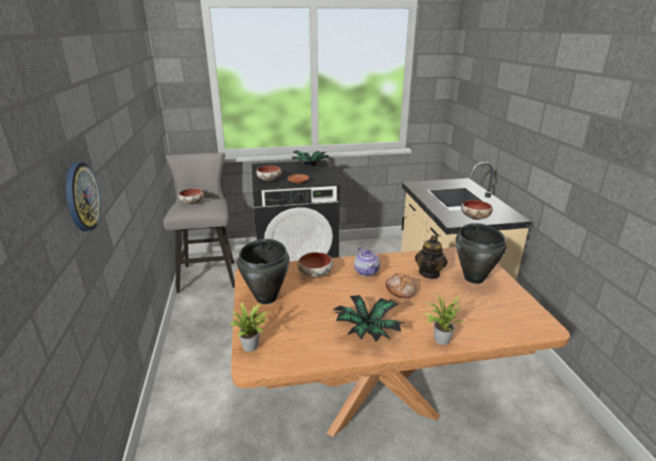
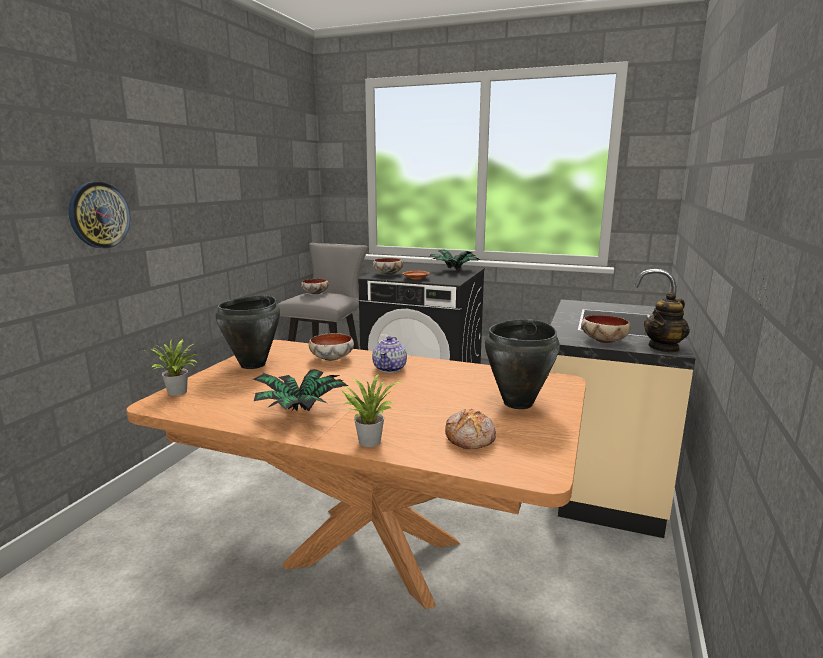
camera: 30 degrees right, 10 degrees down
(401, 290) = (401, 391): bread -> bread (471, 438)
(429, 273) = (465, 385): teapot -> teapot (664, 348)

